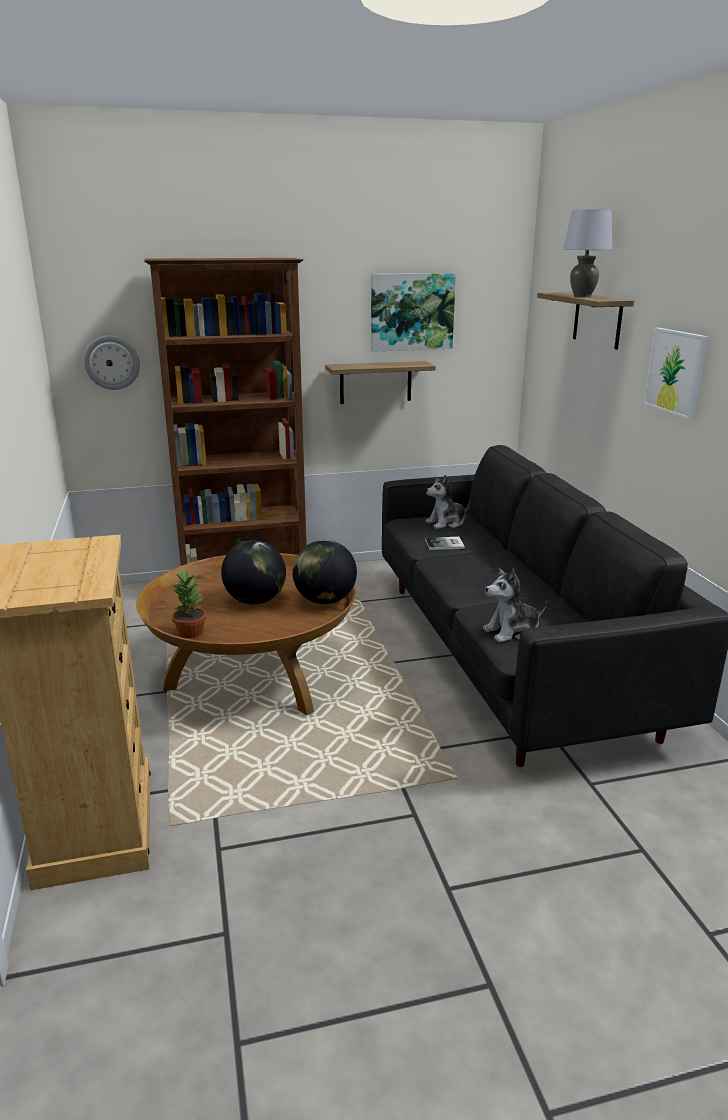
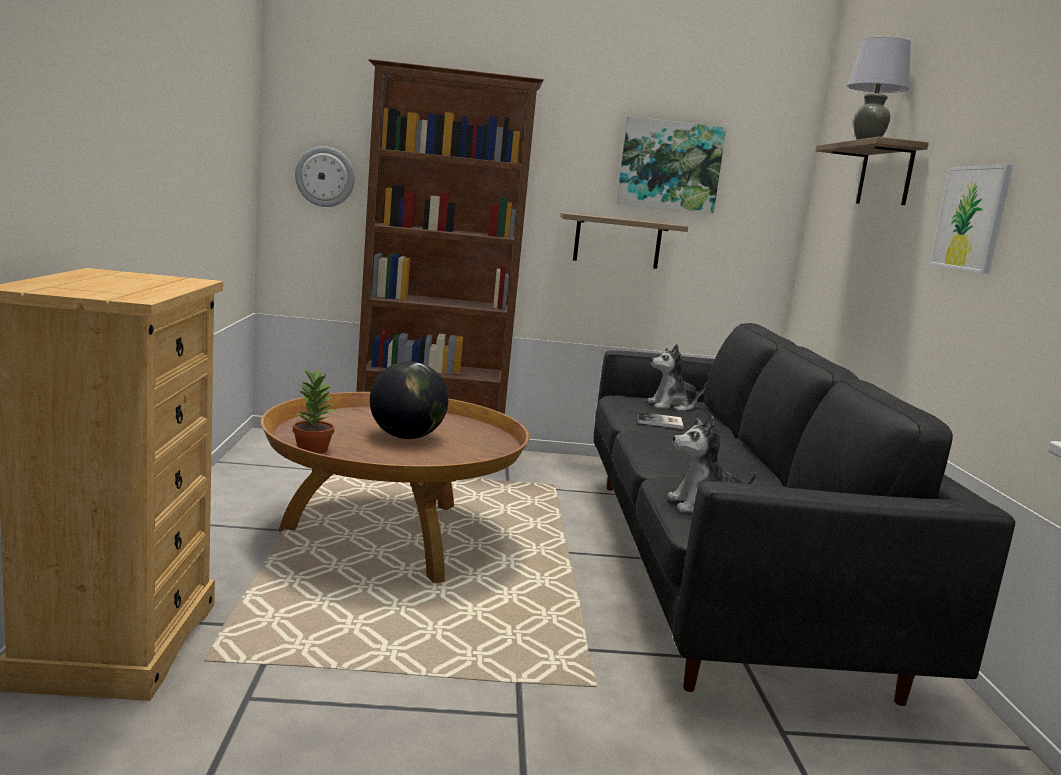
camera: 10 degrees right, 10 degrees down
(325, 601) = (488, 449): globe -> none

